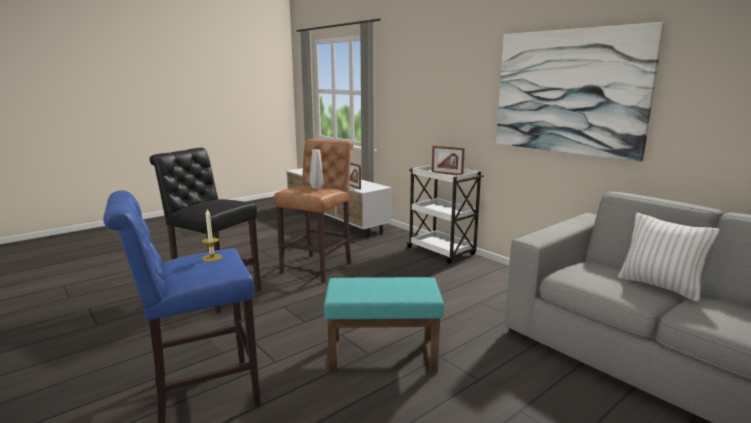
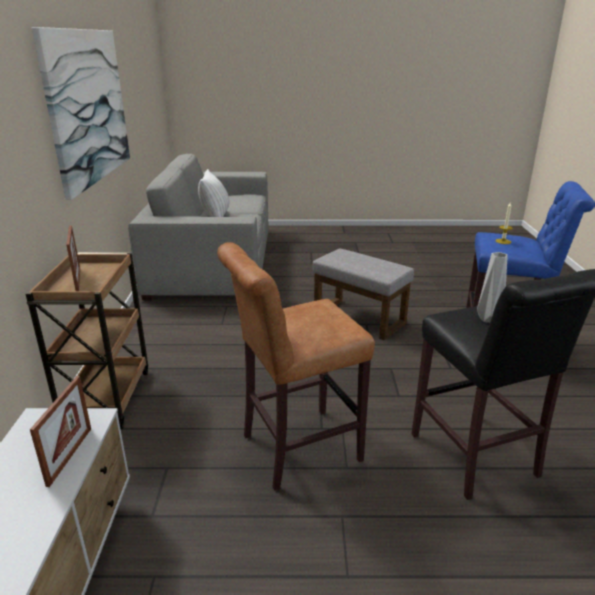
camera: 140 degrees left, 10 degrees up
(317, 188) = (307, 312): grey vase -> grey vase (488, 320)
(384, 356) = (358, 319): turquoise ottoman -> grey ottoman
(442, 252) = (107, 396): white cart -> brown cart

